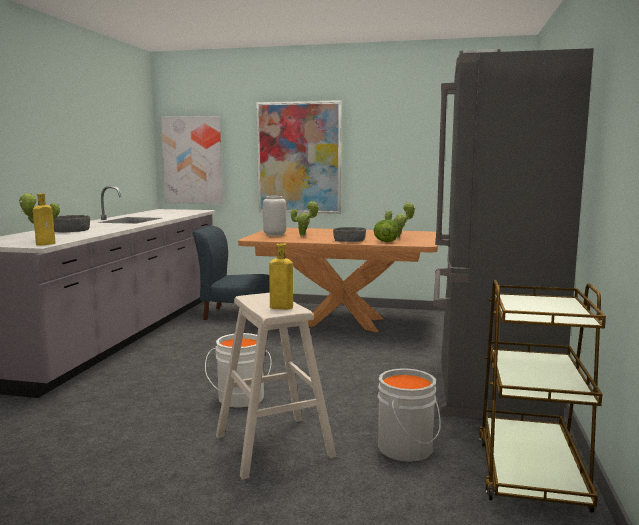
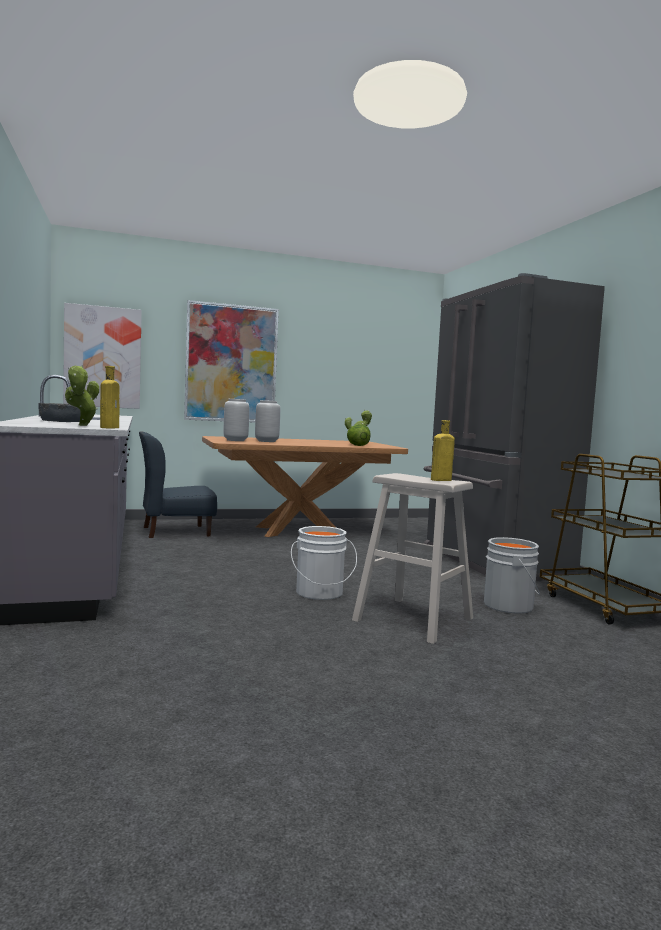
camera: 30 degrees left, 5 degrees down
(304, 235) = (266, 441): potted plant -> grey vase
(350, 240) = (324, 444): grey bowl -> none

